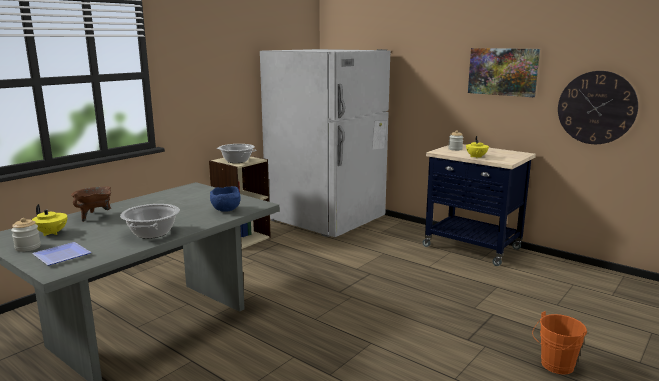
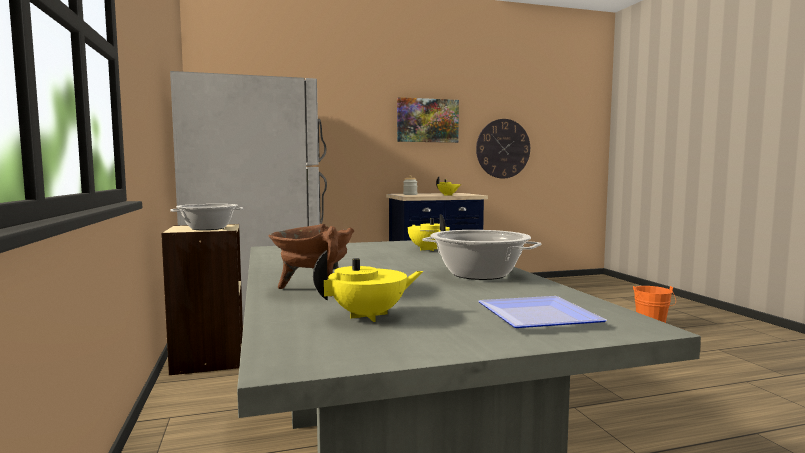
camera: 55 degrees left, 10 degrees down
(28, 247) = (443, 335): jar -> none
(227, 210) = (428, 249): blue bowl -> yellow teapot

